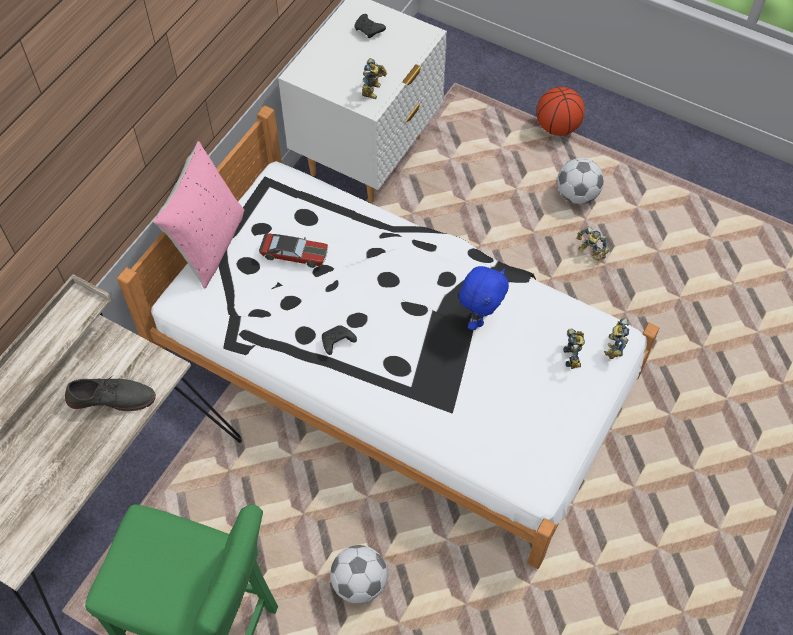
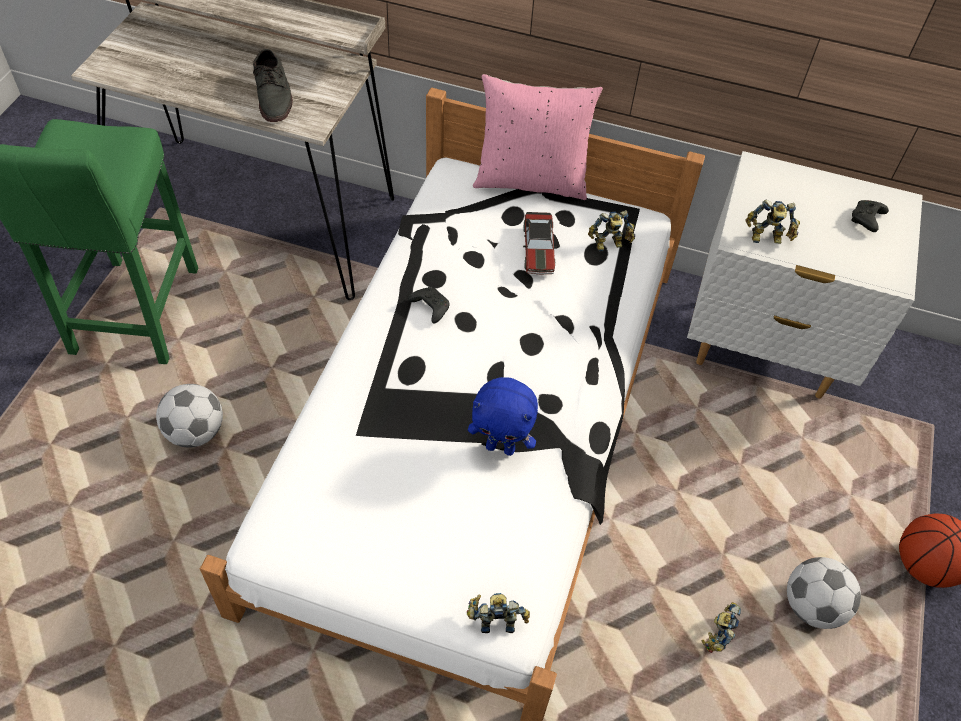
camera: 75 degrees right, 5 degrees down
(574, 356) = (467, 567): toy robot -> toy robot (609, 245)

